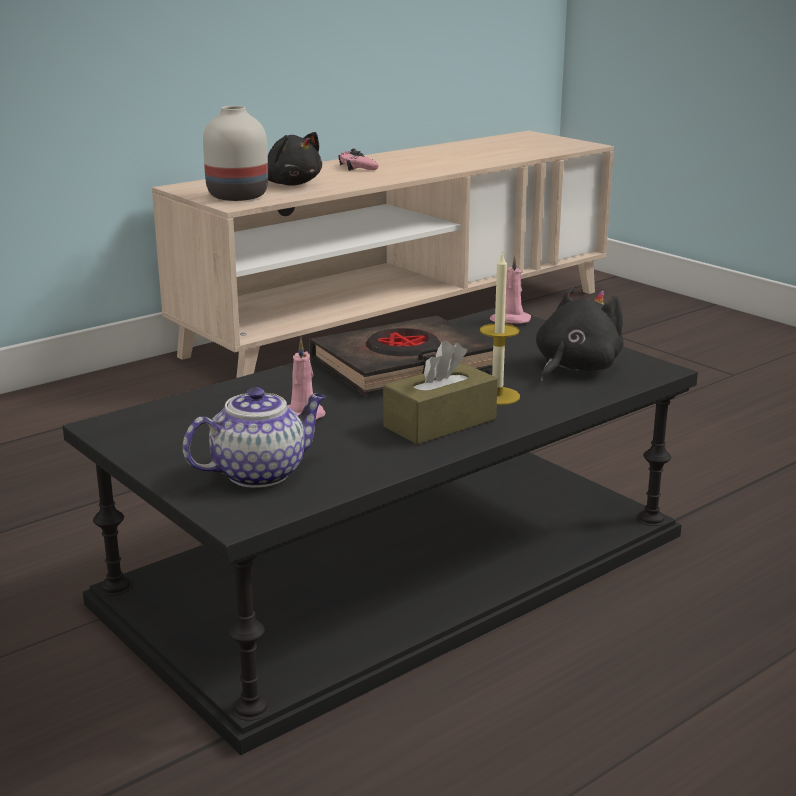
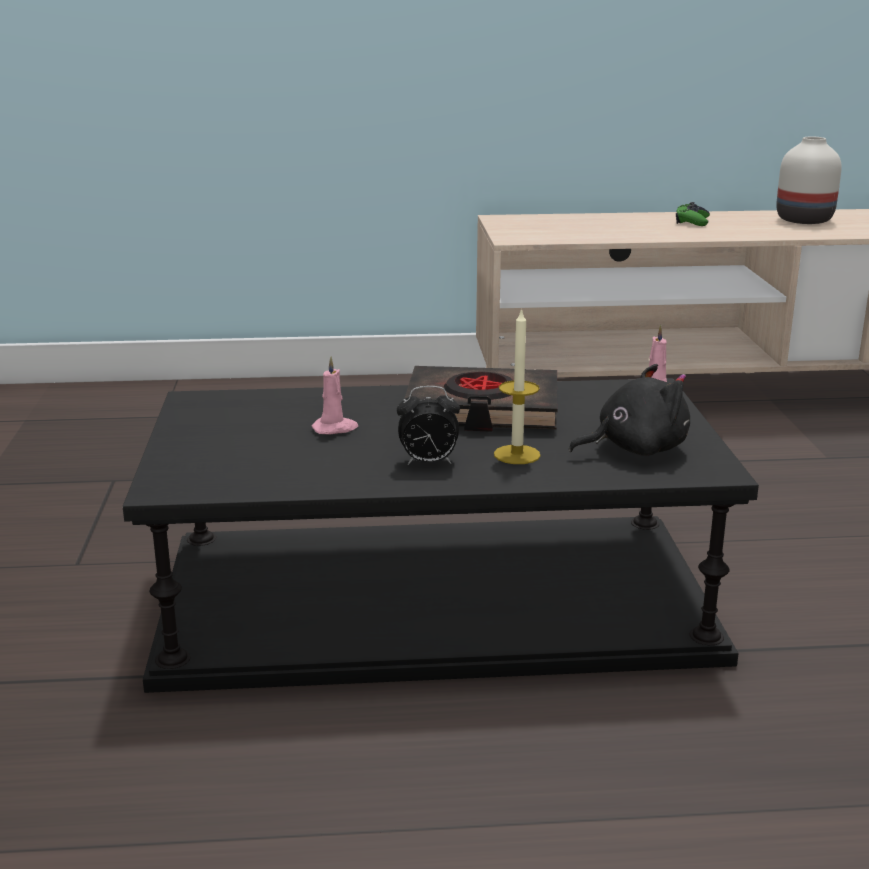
camera: 35 degrees right, 0 degrees up
(238, 196) = (530, 233): white vase -> white vase (804, 220)
(260, 472) = (230, 462): teapot -> none
(291, 184) = (597, 228): black plush toy -> none
(357, 167) = (692, 221): pink game controller -> green game controller
(440, 423) = (428, 463): brown tissue box -> alarm clock

